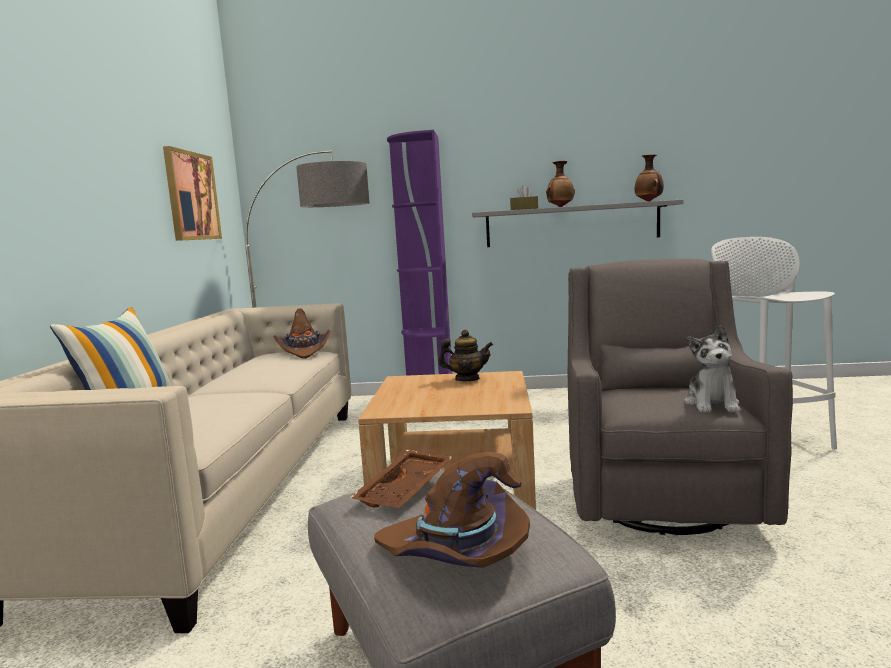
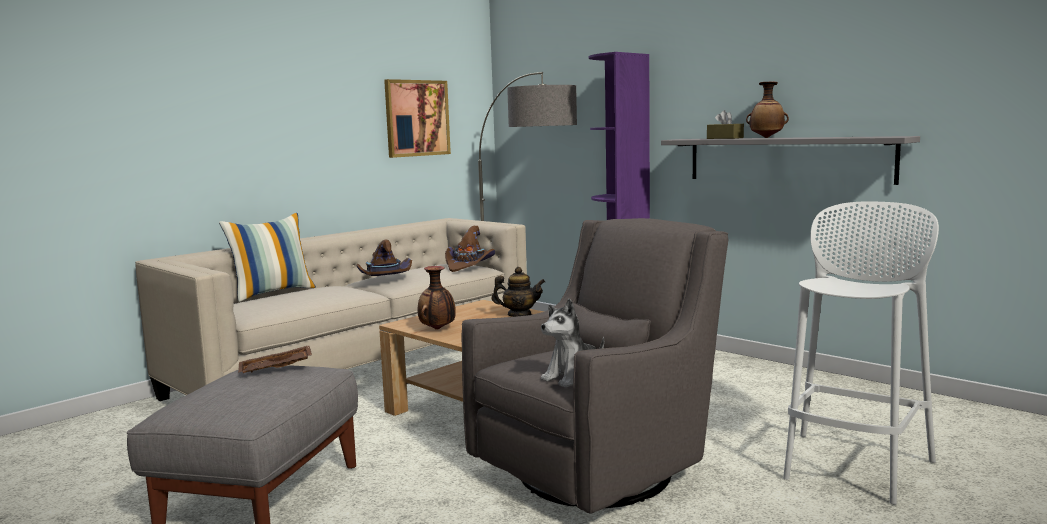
camera: 40 degrees right, 0 degrees up
(455, 553) = (212, 400): brown hat -> brown hat (383, 279)
(467, 379) = (519, 315): teapot -> teapot turned 45 degrees counterclockwise
(649, 201) = (873, 136): vase -> vase (438, 329)

